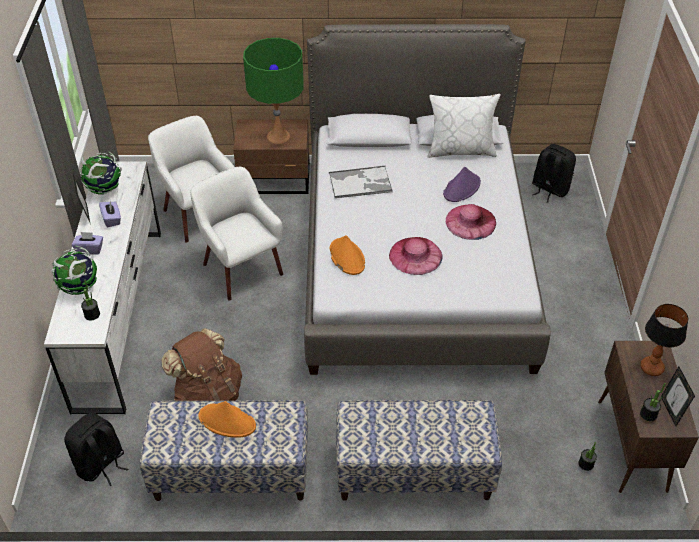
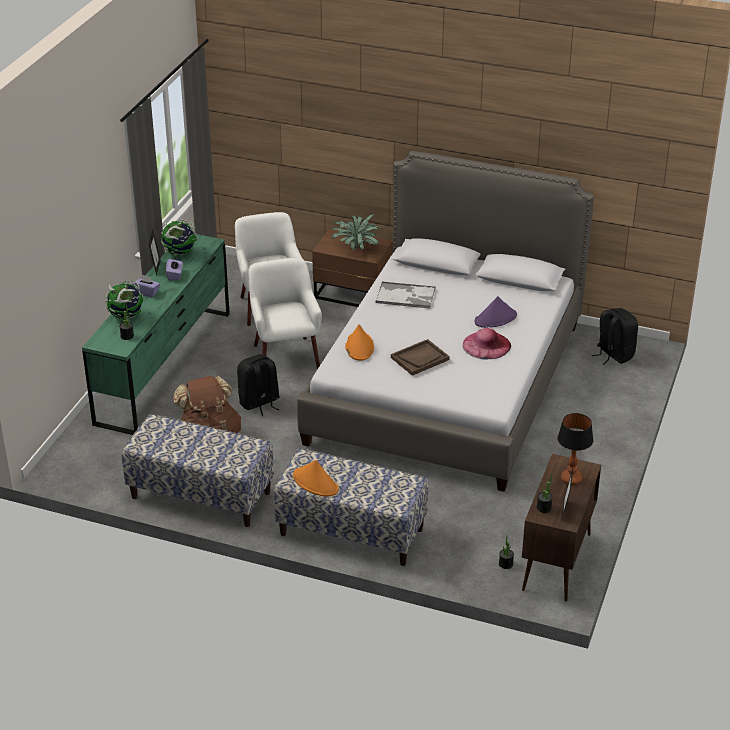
camera: 20 degrees right, 10 degrees down
(101, 464) = (100, 464): black backpack -> black backpack (259, 403)
(120, 315) = (164, 367): white dresser -> green dresser
(227, 421) = (202, 440): orange hat -> orange hat (315, 483)
(278, 136) = (358, 248): green table lamp -> potted plant
(415, 255) = (420, 358): pink hat -> brown tray
(460, 150) = (515, 289): white pillow -> none

